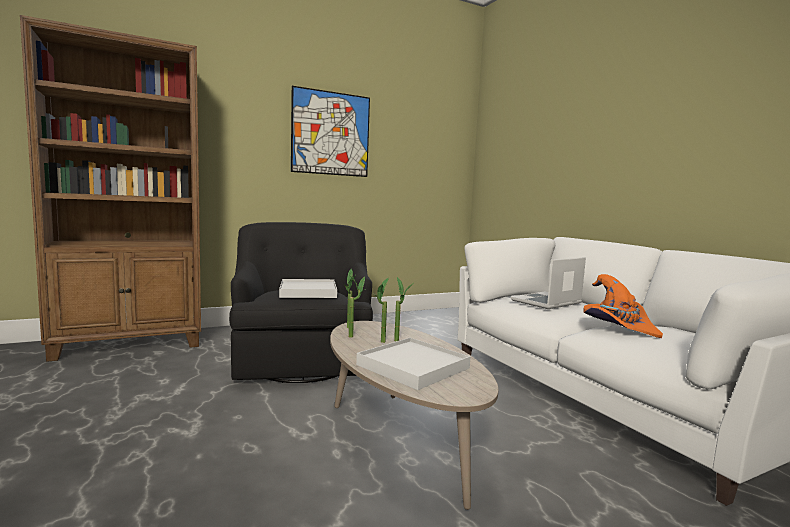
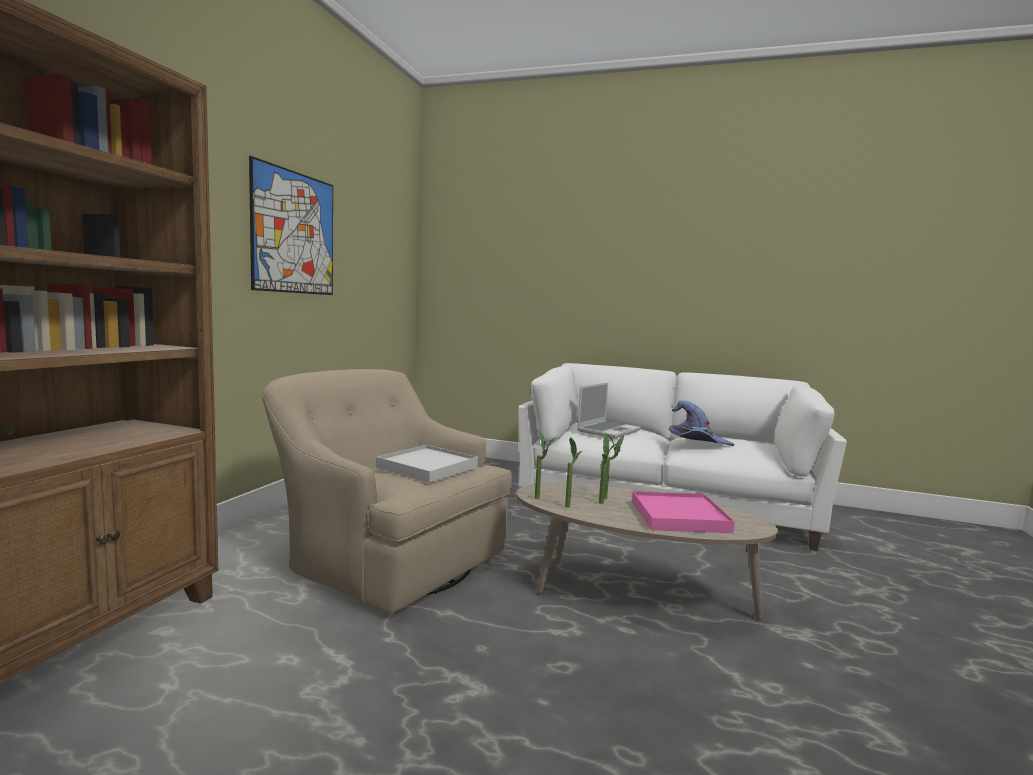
camera: 45 degrees left, 0 degrees up
(302, 357) = (387, 558): black armchair -> beige armchair
(412, 366) = (679, 516): white tray -> pink tray
(546, 302) = (608, 430): laptop -> laptop turned 150 degrees counterclockwise
(618, 326) = (697, 442): orange hat -> purple hat

